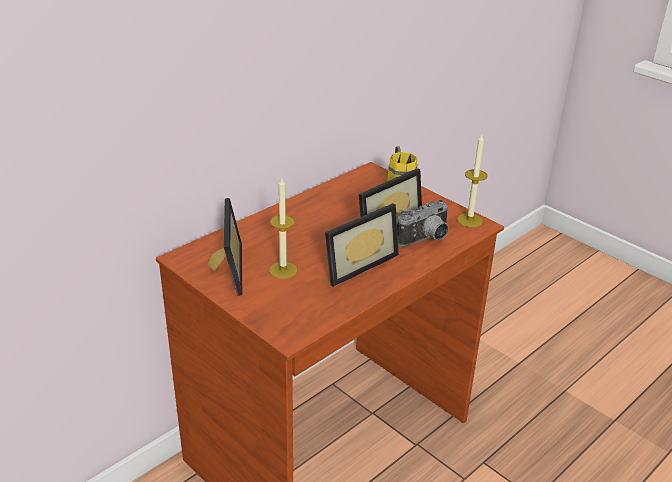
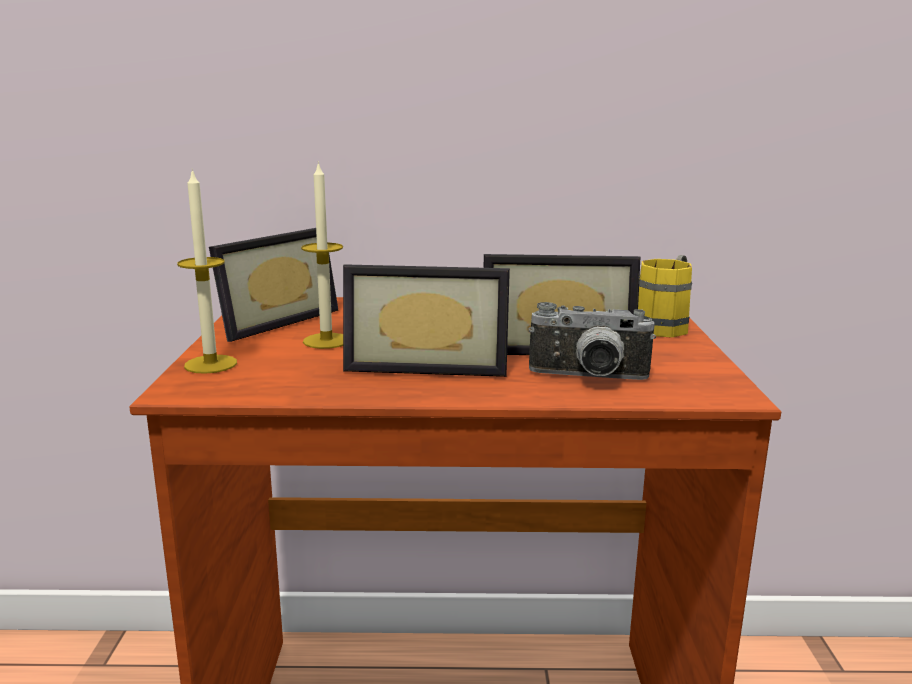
camera: 45 degrees right, 15 degrees down
(469, 220) = (718, 384): candle -> candle (211, 364)

